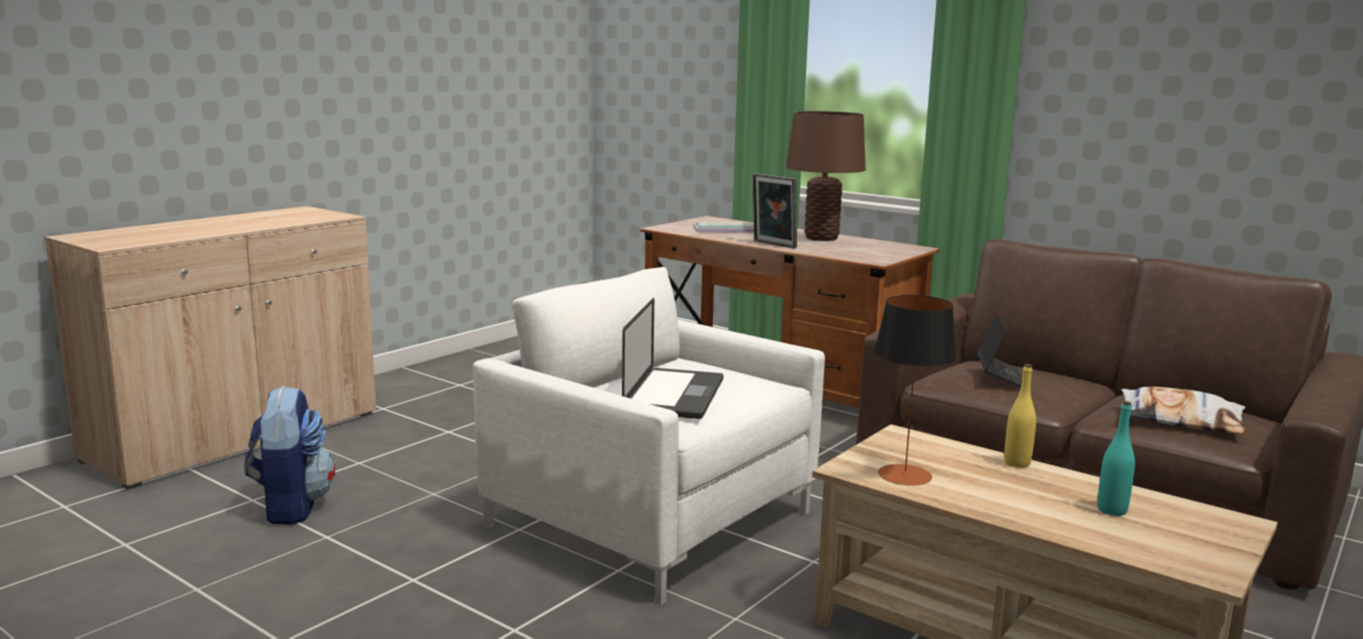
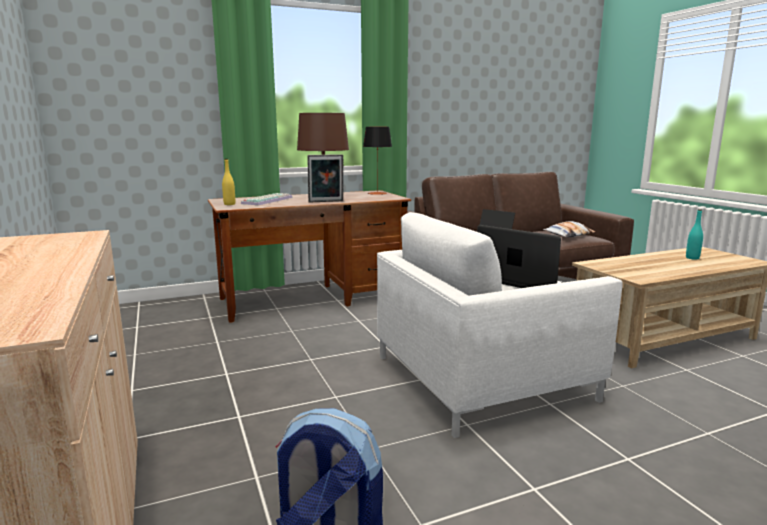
camera: 60 degrees left, 0 degrees up
(905, 475) = (649, 273): table lamp -> table lamp (377, 193)
(1017, 463) = (634, 257): yellow bottle -> yellow bottle (229, 204)

